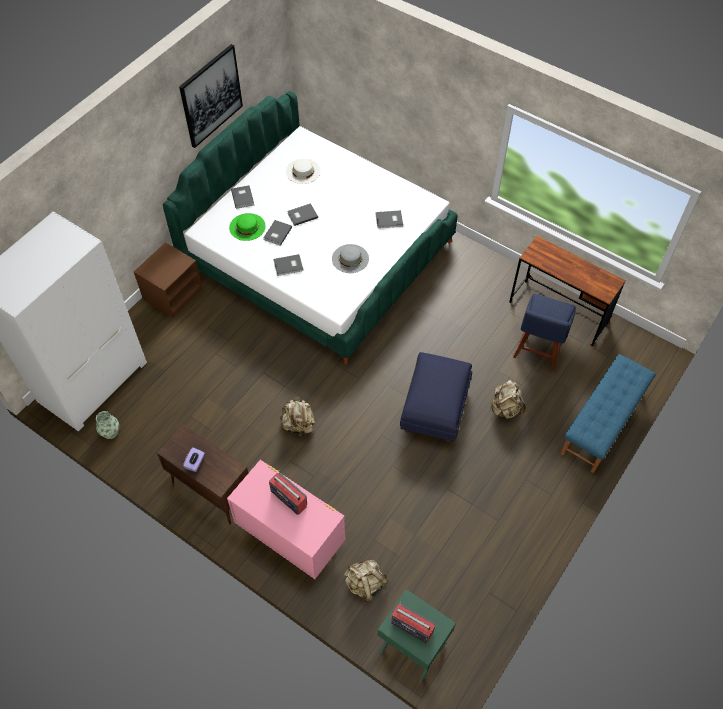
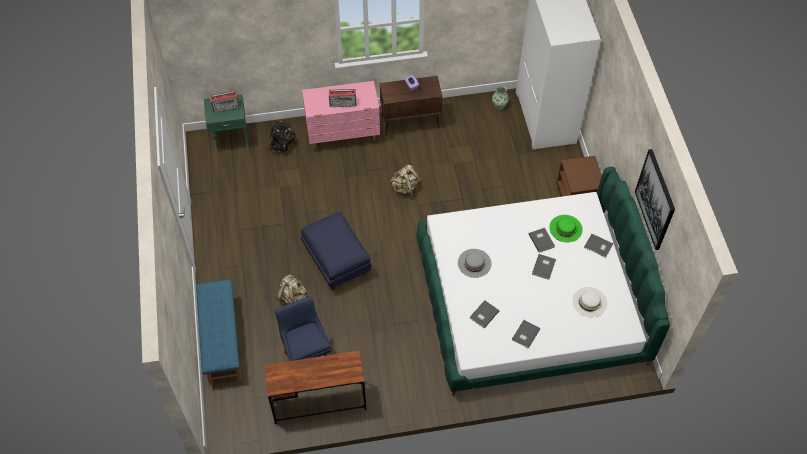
camera: 135 degrees right, 0 degrees up
(289, 266) = (505, 225): grey book -> grey book (525, 334)
(365, 584) = (282, 146): beige backpack -> black backpack

